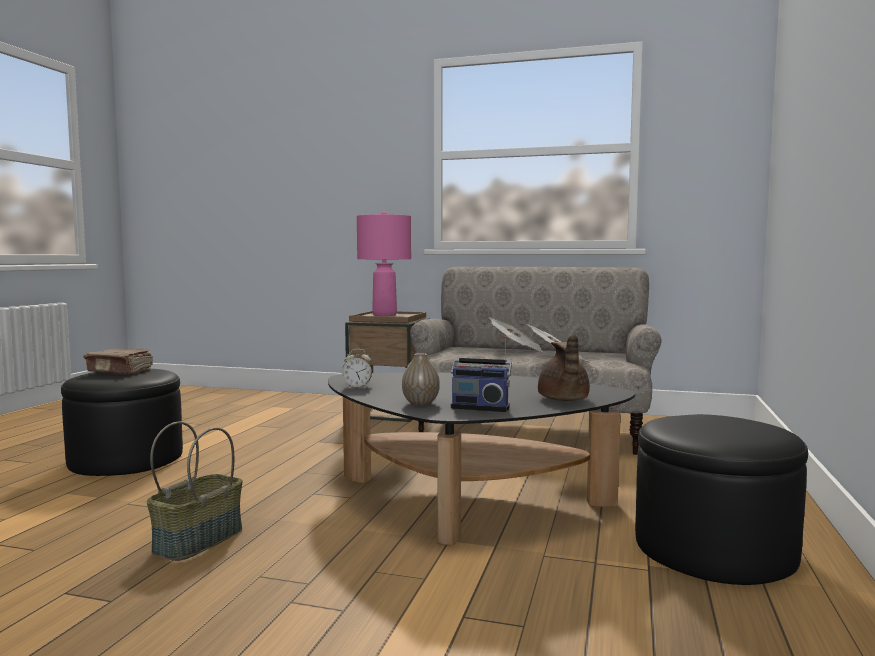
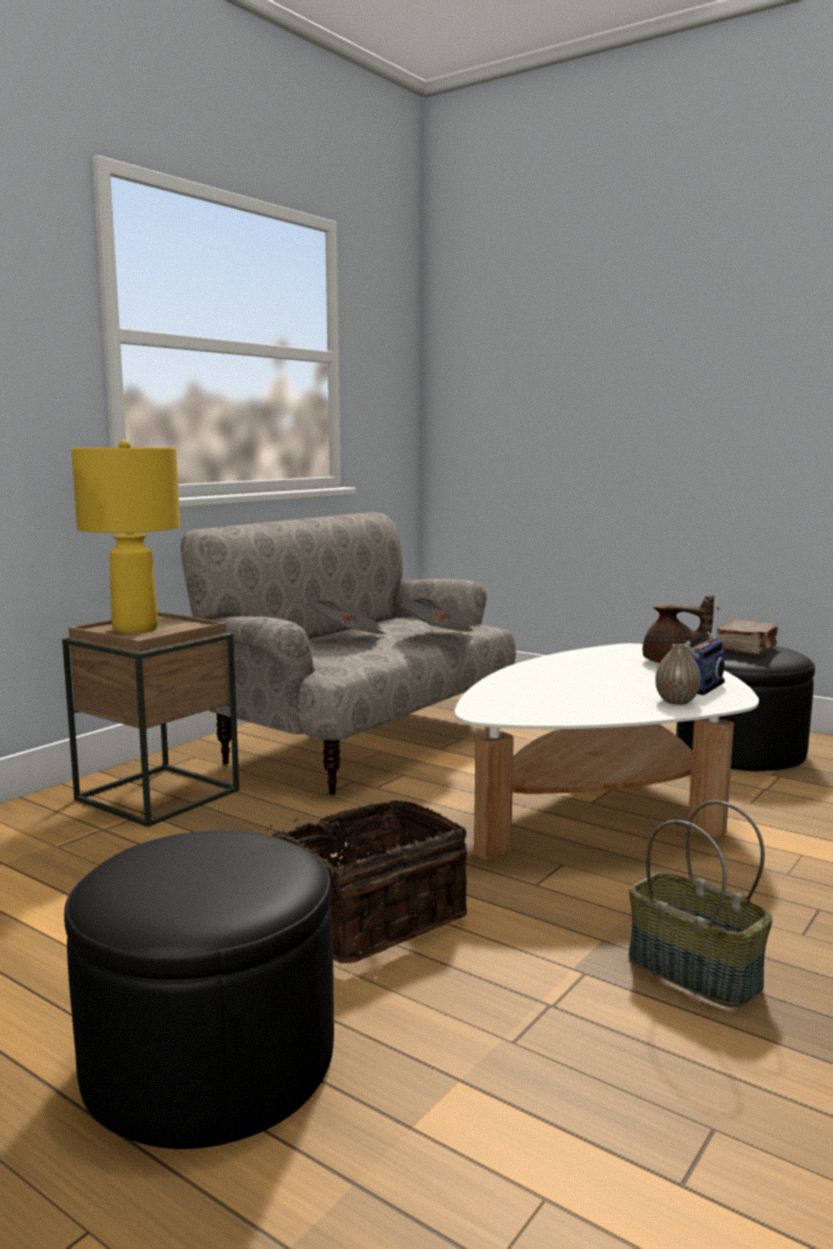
camera: 70 degrees left, 5 degrees up
(120, 371) = (172, 872): brown book -> brown book (747, 649)
(254, 465) = (370, 919): none -> basket
(357, 387) = (564, 715): alarm clock -> none
(385, 315) = (136, 628): pink table lamp -> yellow table lamp
(466, 501) = (602, 808): black coffee table -> white coffee table

